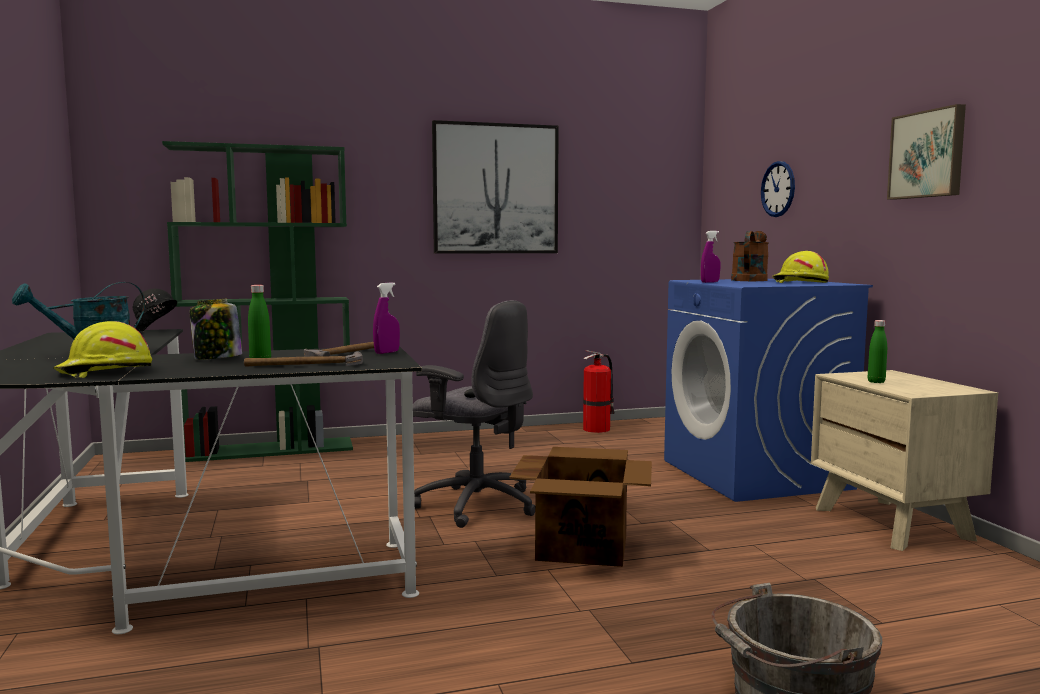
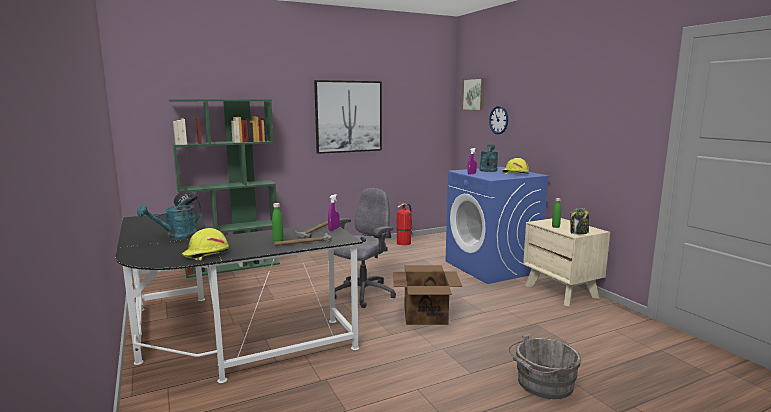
camera: 10 degrees left, 5 degrees up
(217, 358) = (251, 239): jar -> jar (579, 233)
(475, 505) = (362, 294): grey office chair -> grey office chair turned 75 degrees counterclockwise
(750, 280) = (488, 170): brown watering can -> turquoise watering can
(928, 154) = (578, 115): picture -> picture (474, 94)

